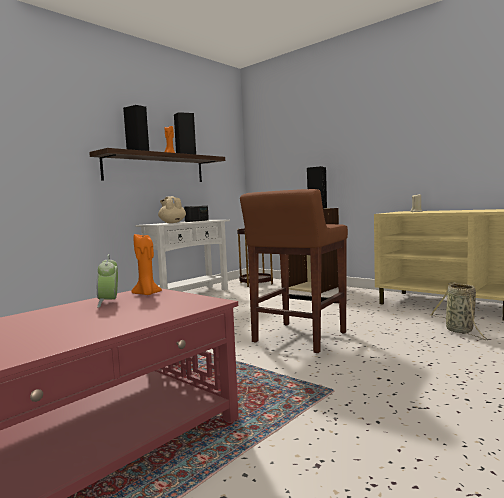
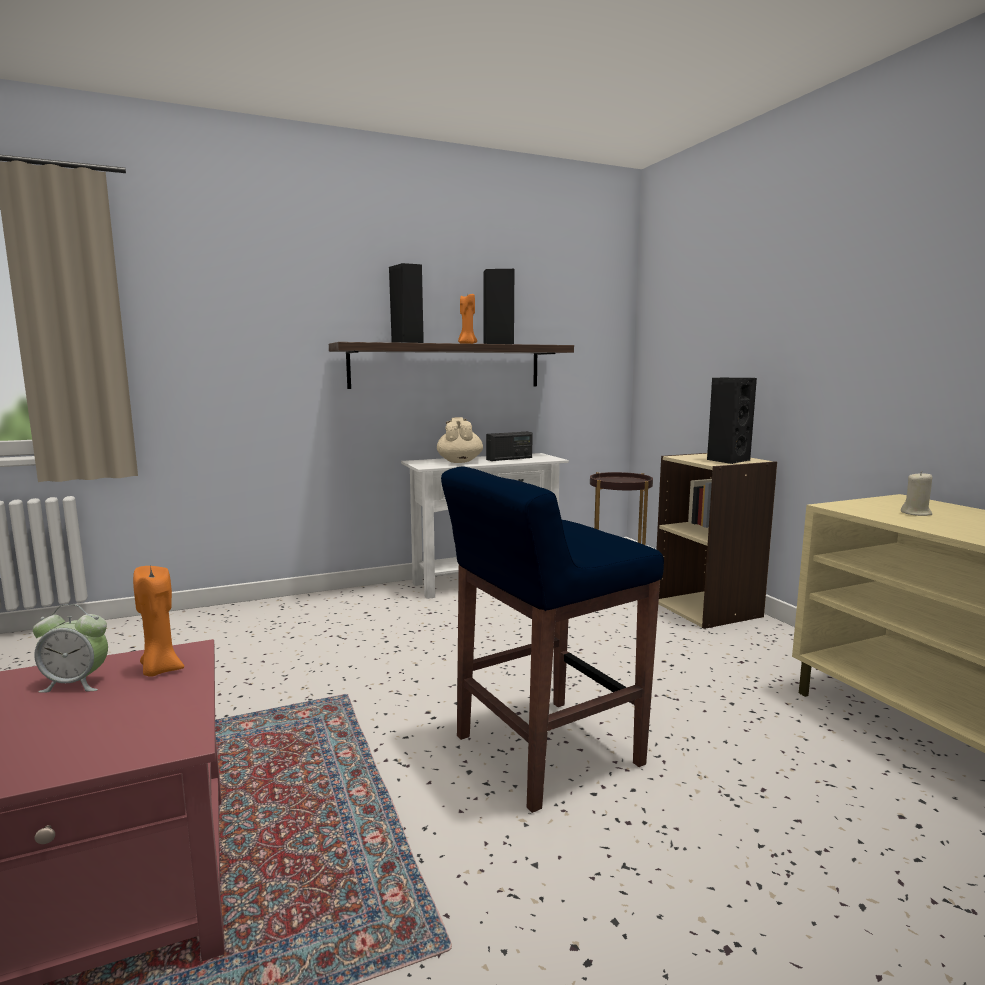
camera: 25 degrees right, 5 degrees up
(109, 302) = (76, 683): alarm clock -> alarm clock turned 105 degrees counterclockwise
(298, 338) = (544, 751): brown stool -> blue stool
(460, 331) = (914, 852): basket -> none

